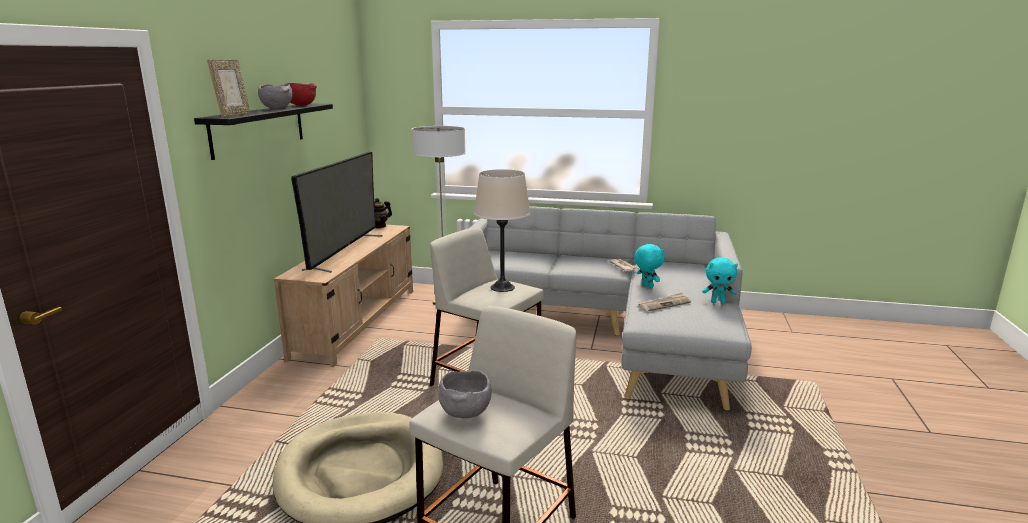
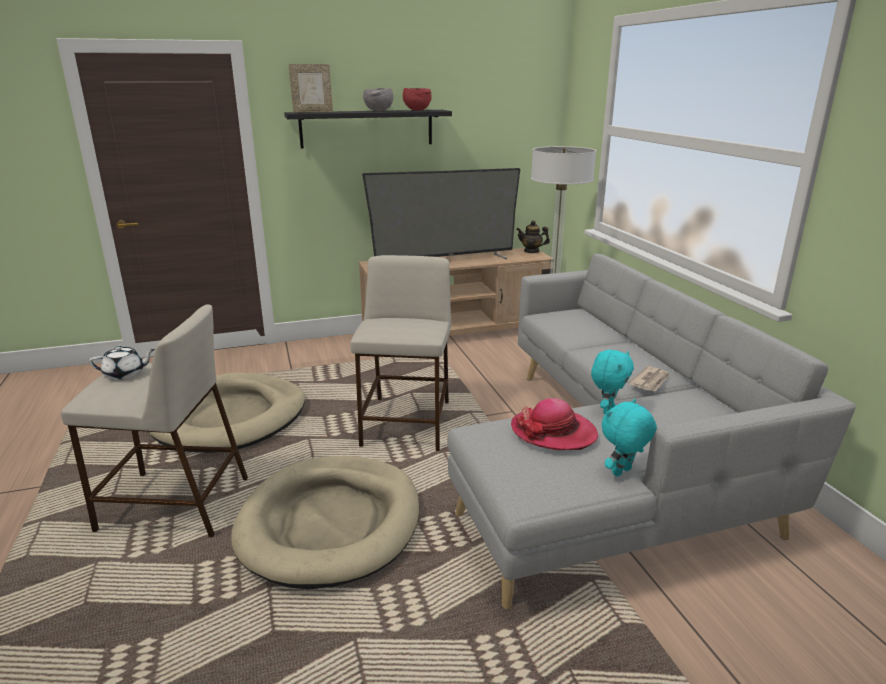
camera: 60 degrees right, 5 degrees up
(465, 412) = (125, 374): grey bowl -> white teapot
(502, 287) = (409, 325): beige table lamp -> none
(599, 452) = (330, 523): none -> beige dog bed
(664, 304) = (553, 432): newspaper -> hat
(718, 302) = (622, 472): turquoise plush toy -> turquoise plush toy turned 75 degrees clockwise

